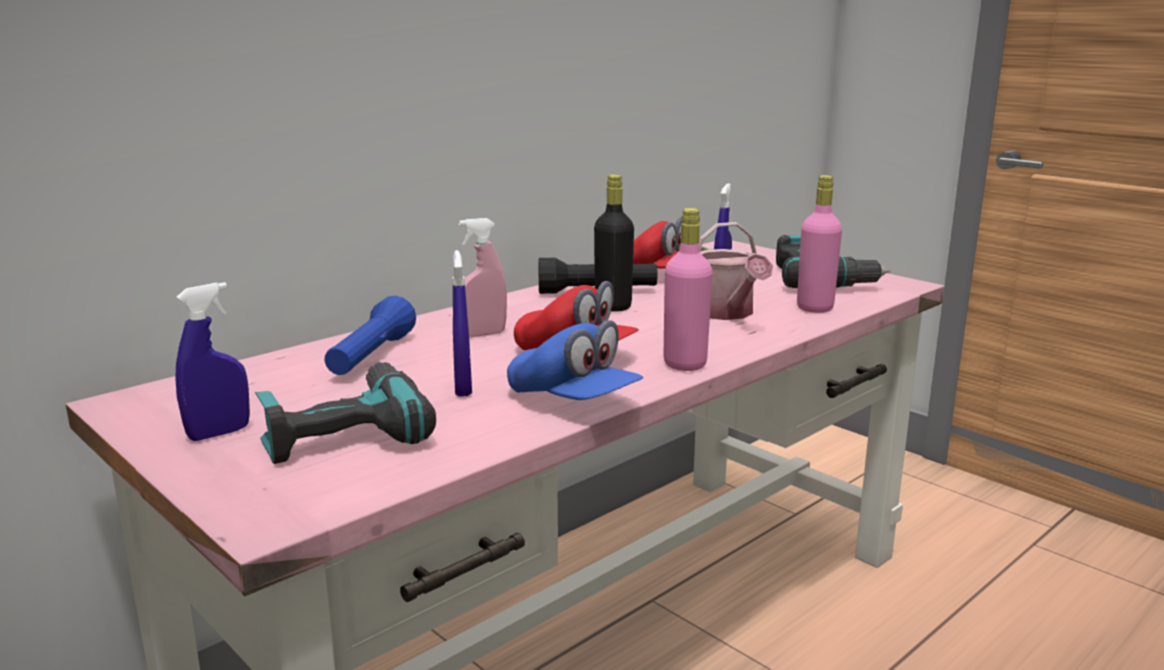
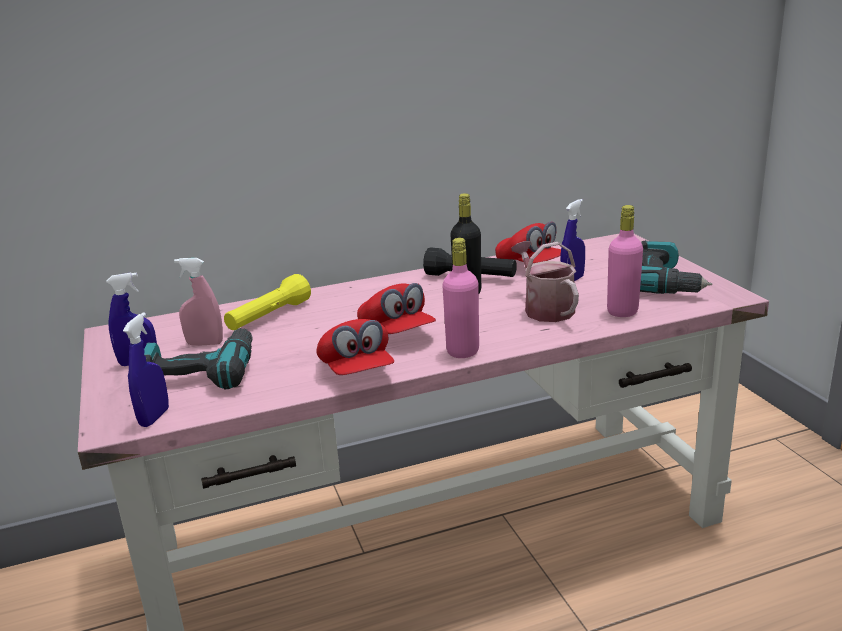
camera: 25 degrees right, 5 degrees up
(371, 357) = (269, 317): blue flashlight -> yellow flashlight
(463, 388) = (299, 350): blue spray bottle -> blue spray bottle (154, 417)
(482, 334) = (354, 306): pink spray bottle -> pink spray bottle (205, 343)
(573, 400) = (356, 371): blue cap -> red cap
(726, 313) = (545, 309): watering can -> watering can turned 150 degrees clockwise

